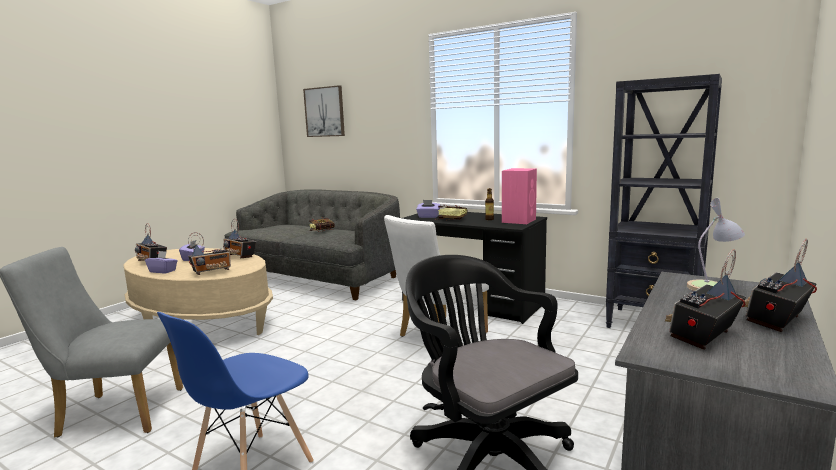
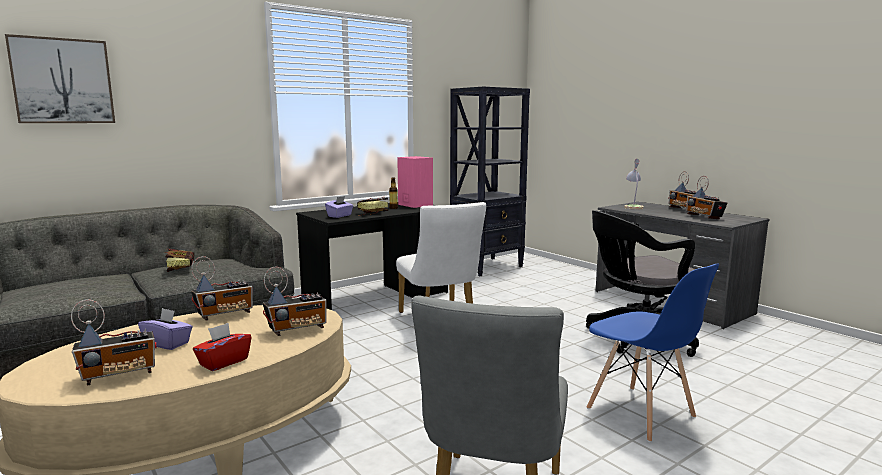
camera: 70 degrees left, 0 degrees up
(163, 271) = (223, 362): purple tissue box -> red tissue box
(212, 272) = (297, 330): radio -> radio turned 75 degrees clockwise

